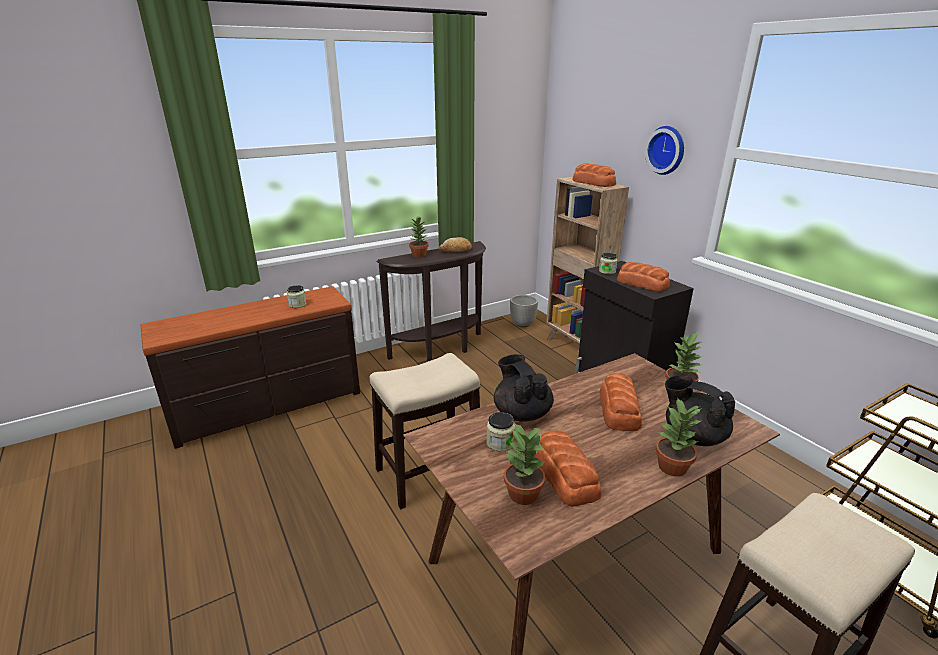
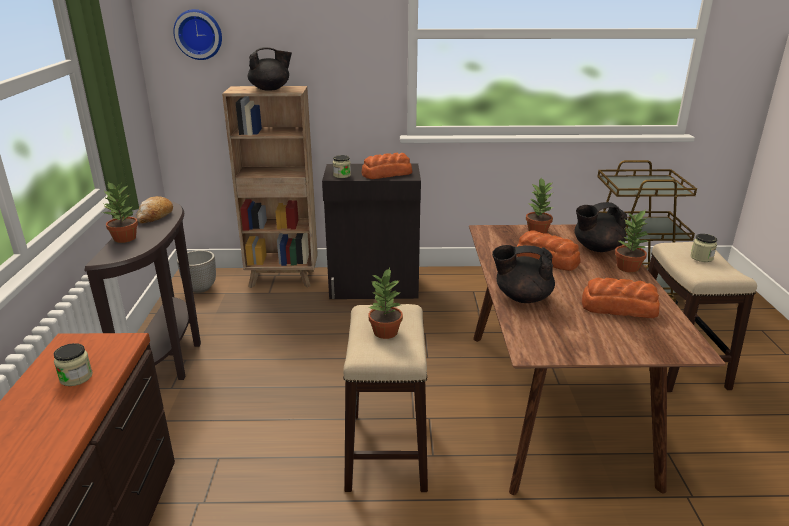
camera: 60 degrees left, 0 degrees up
(500, 443) = (560, 320): jar -> jar (701, 257)
(522, 494) = (633, 331): potted plant -> potted plant (385, 332)
(594, 183) = (270, 89): bread -> black teapot
(667, 150) = (341, 41): wall clock -> wall clock (199, 34)

